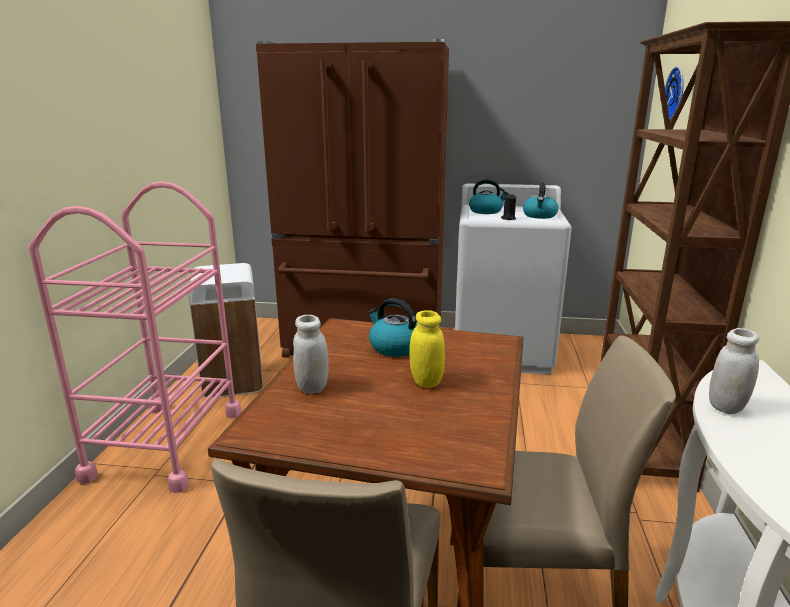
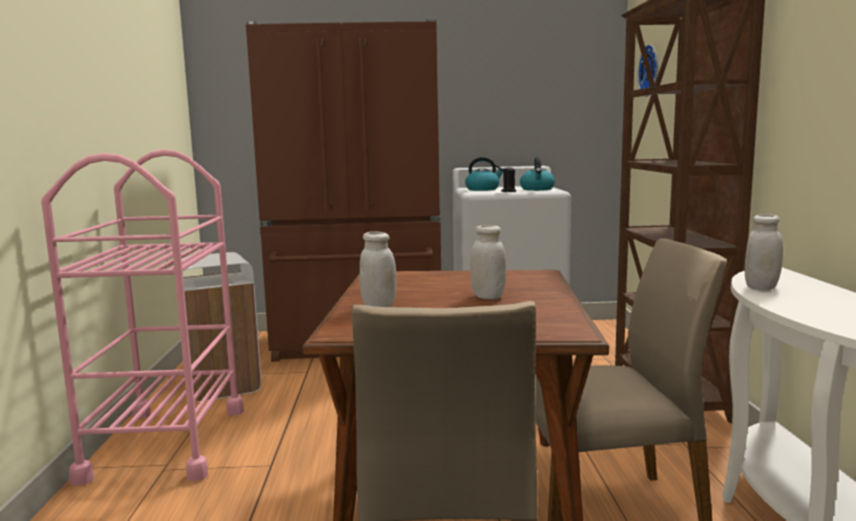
camera: 10 degrees left, 10 degrees down
(395, 347) = (442, 282): kettle -> none
(426, 381) = (488, 297): yellow jar -> white jar

